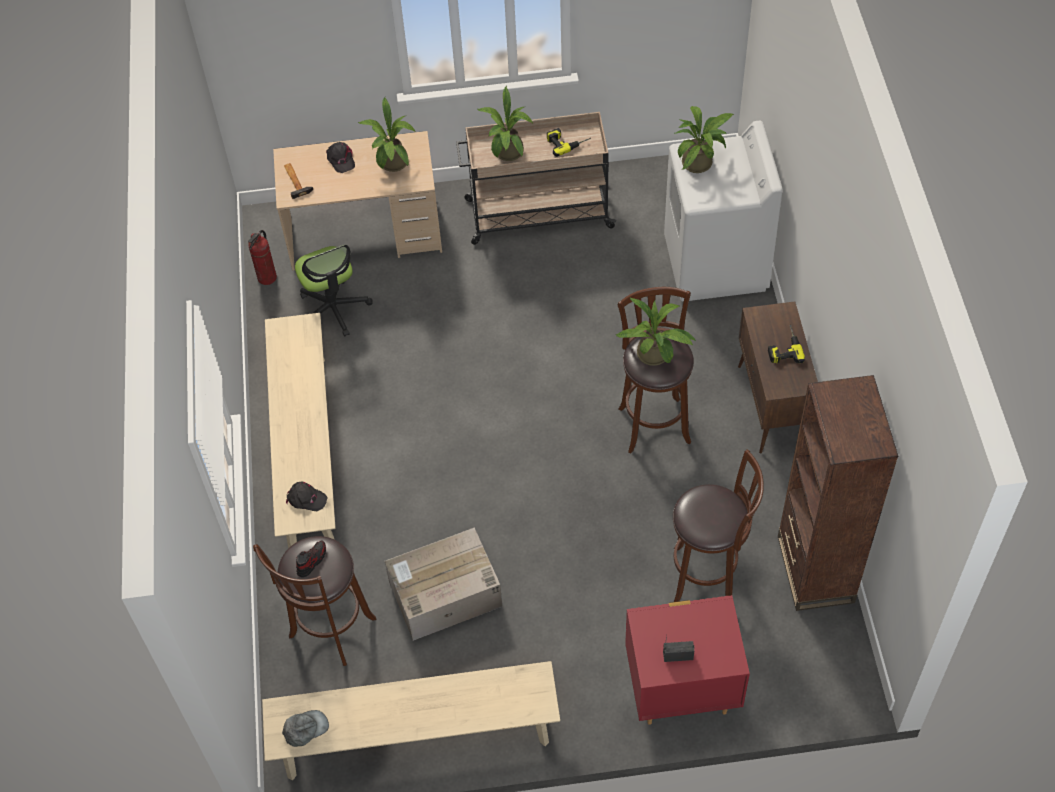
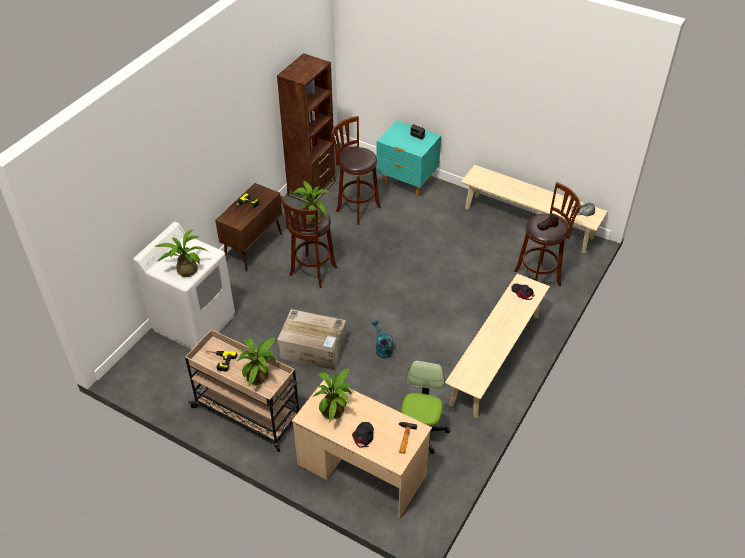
camera: 145 degrees left, 10 degrees down
(267, 278) = (445, 481): fire extinguisher -> none
(444, 595) = (475, 262): cardboard box -> cardboard box (314, 348)
(461, 377) = (382, 348): none -> turquoise watering can
(681, 691) = (407, 183): red nightstand -> turquoise nightstand

